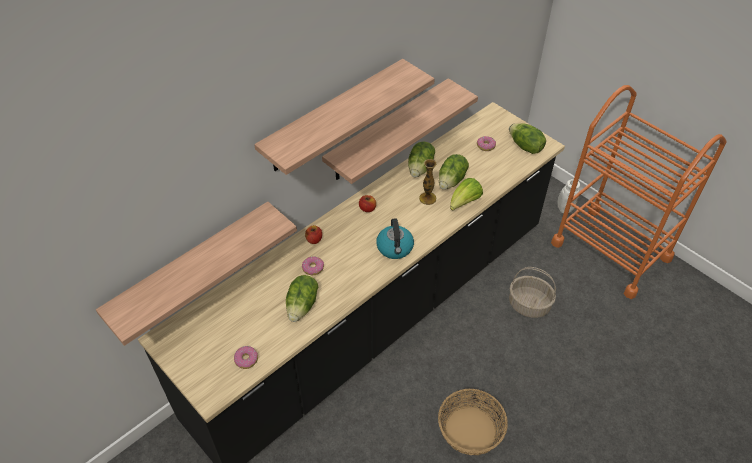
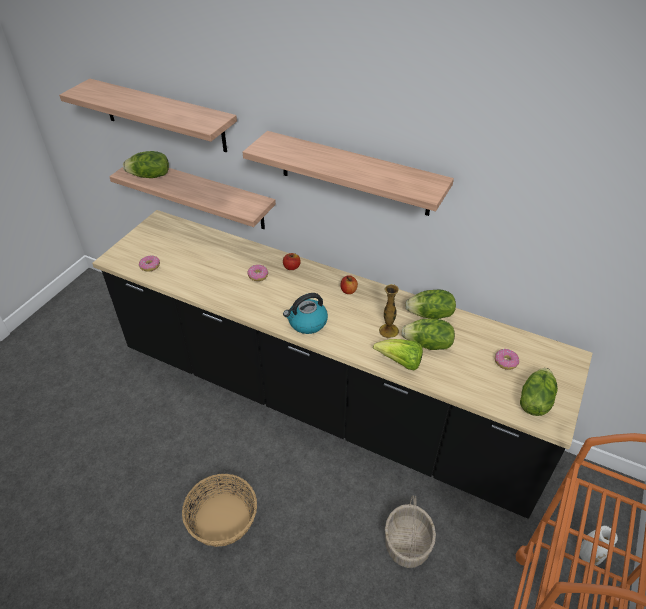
camera: 70 degrees right, 5 degrees down
(303, 305) = (214, 281): lettuce -> lettuce (150, 176)
(388, 130) = (421, 249): shelf -> shelf (163, 115)

